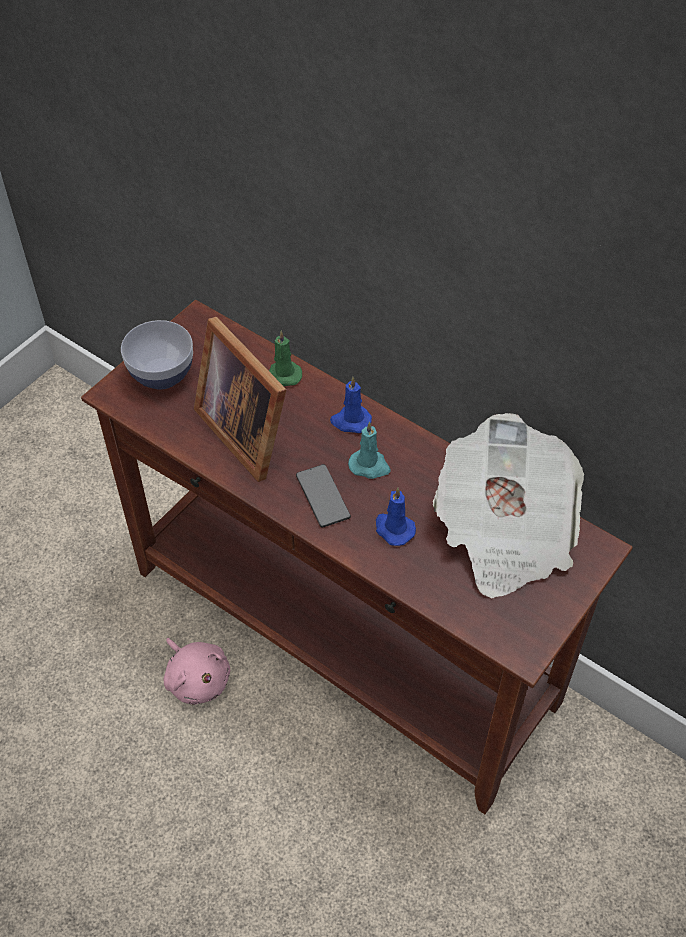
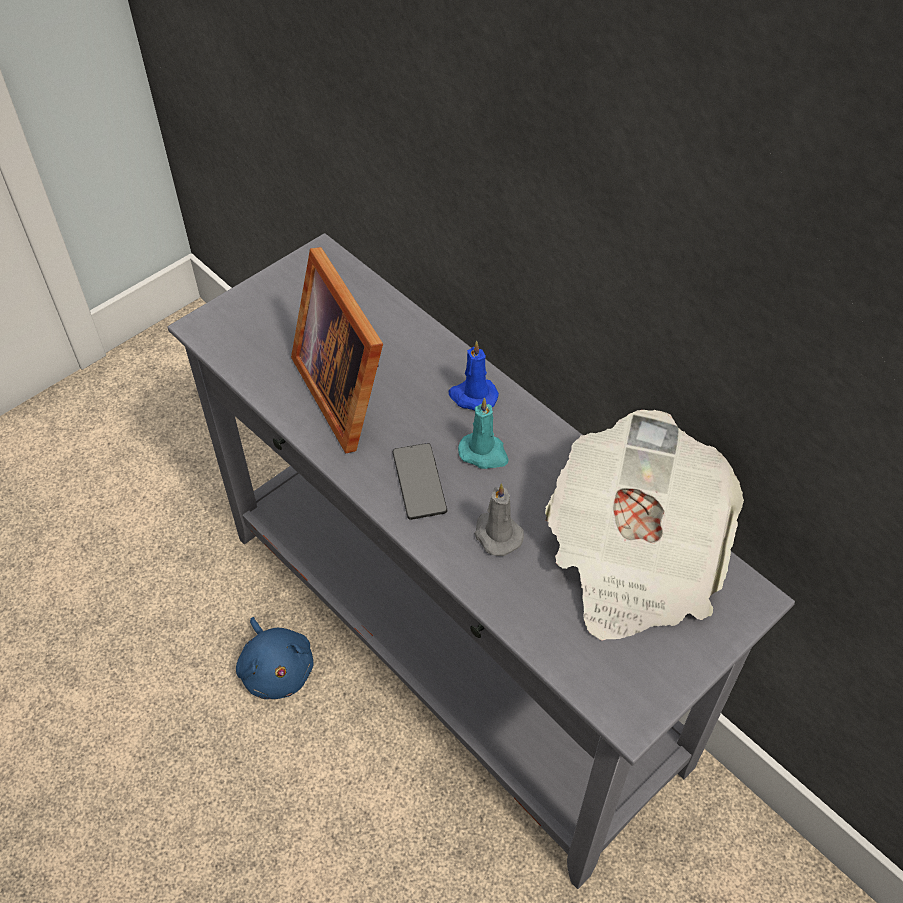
camera: 10 degrees right, 0 degrees up
(162, 374) = (265, 313): bowl -> none
(197, 678) = (277, 669): pink plush toy -> blue plush toy
(282, 376) = (403, 333): green candle -> none
(345, 636) = (454, 646): brown console table -> grey console table
(393, 529) = (496, 534): blue candle -> grey candle

